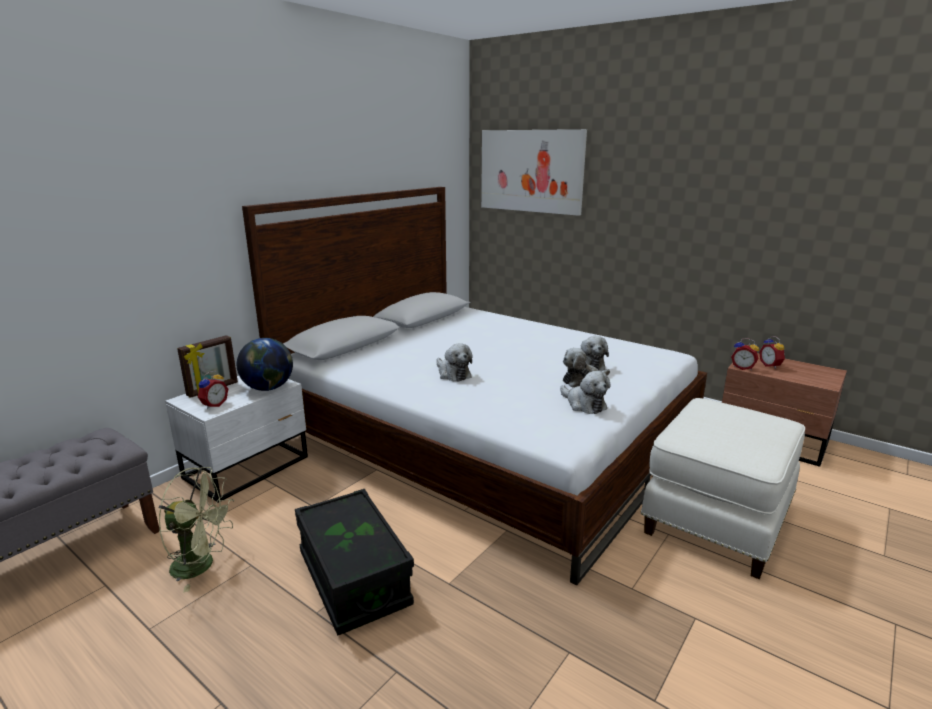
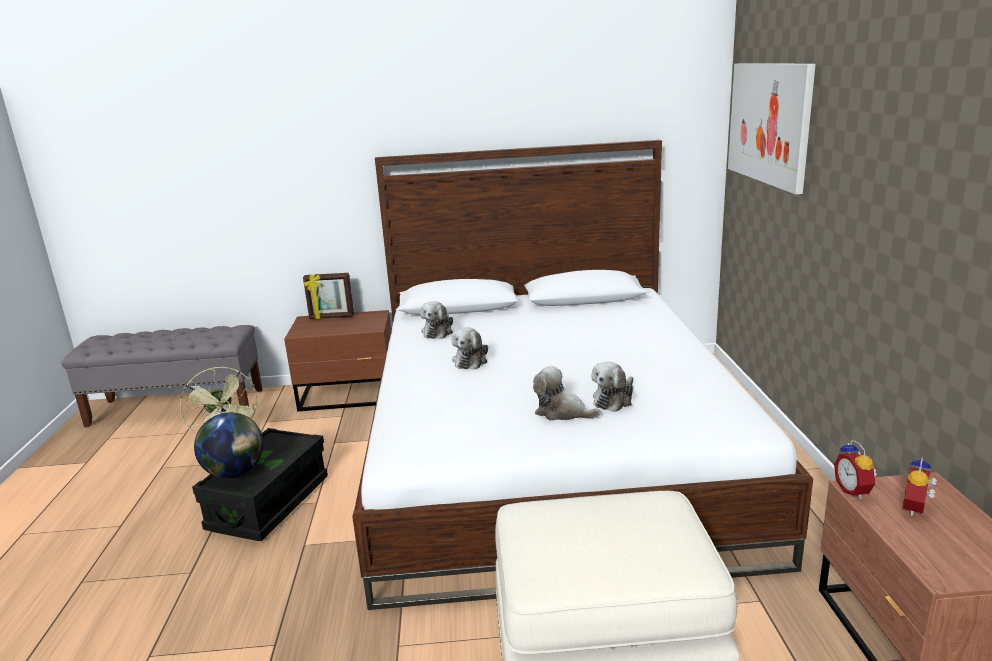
camera: 50 degrees right, 0 degrees up
(213, 405) = (309, 329): alarm clock -> none
(249, 467) = (350, 395): white nightstand -> brown nightstand
(268, 388) = (359, 328): globe -> globe (235, 472)
(584, 404) = (499, 433): plush toy -> plush toy (438, 332)

